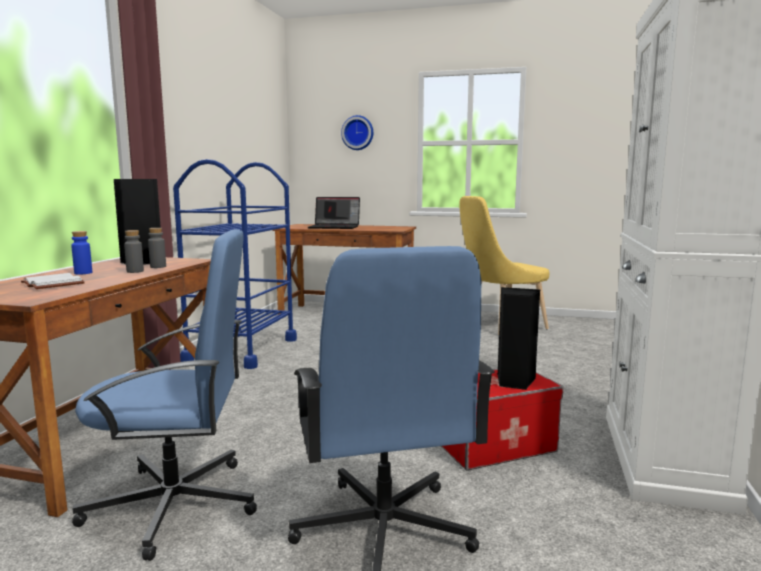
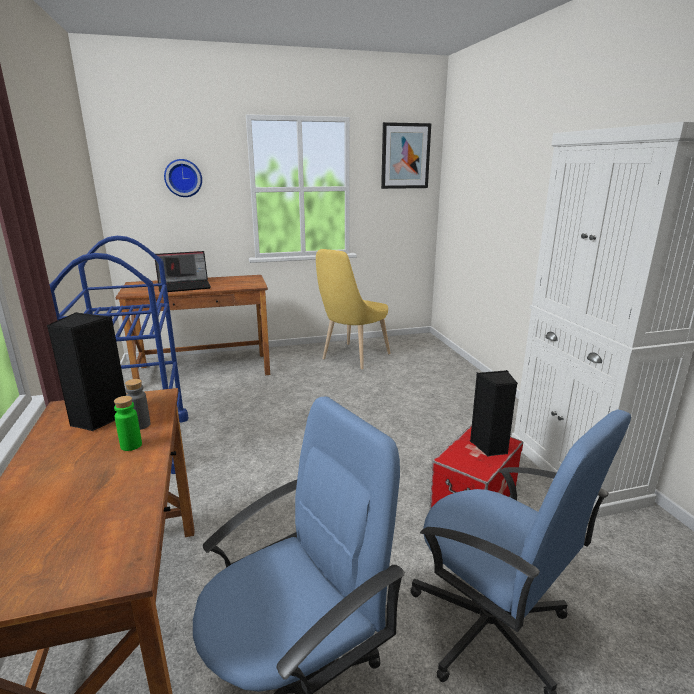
camera: 30 degrees left, 10 degrees up
(50, 284) = (72, 516): white book -> none
(83, 273) = (64, 469): blue bottle -> none
(135, 271) = (131, 445): grey bottle -> green bottle
(593, 105) = (405, 156): none -> picture

